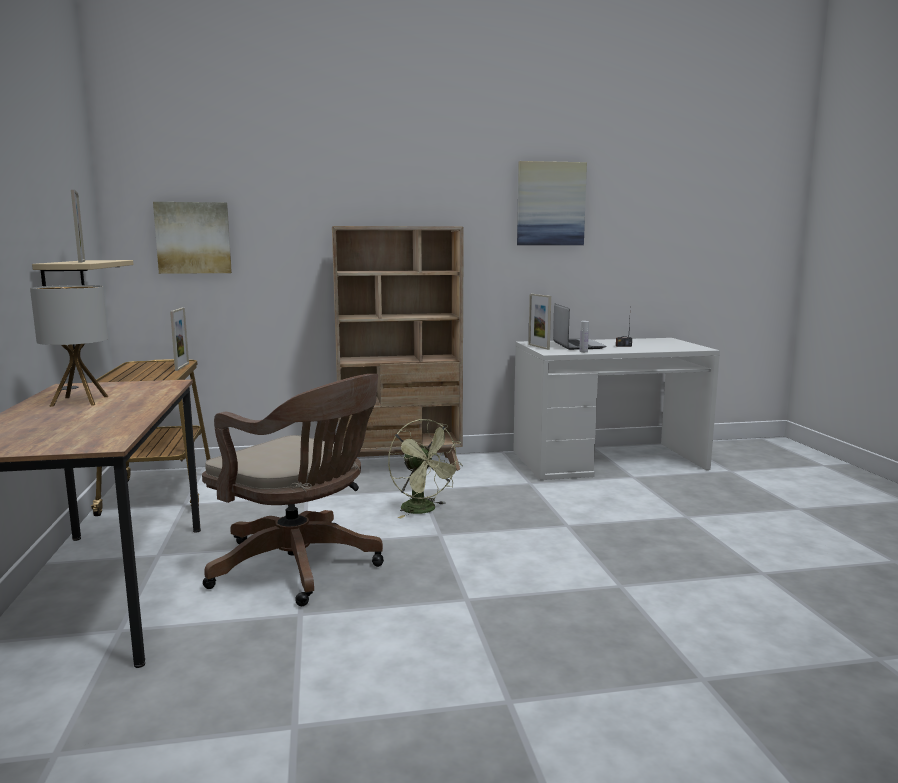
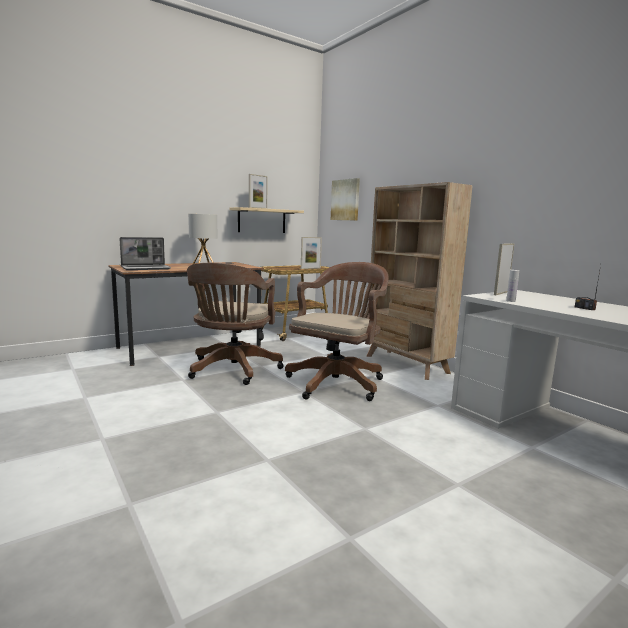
camera: 65 degrees right, 0 degrees up
(424, 510) = (337, 382): green fan -> brown office chair
(550, 204) = (569, 155): picture -> none
(577, 345) = (542, 299): laptop -> laptop (146, 268)

